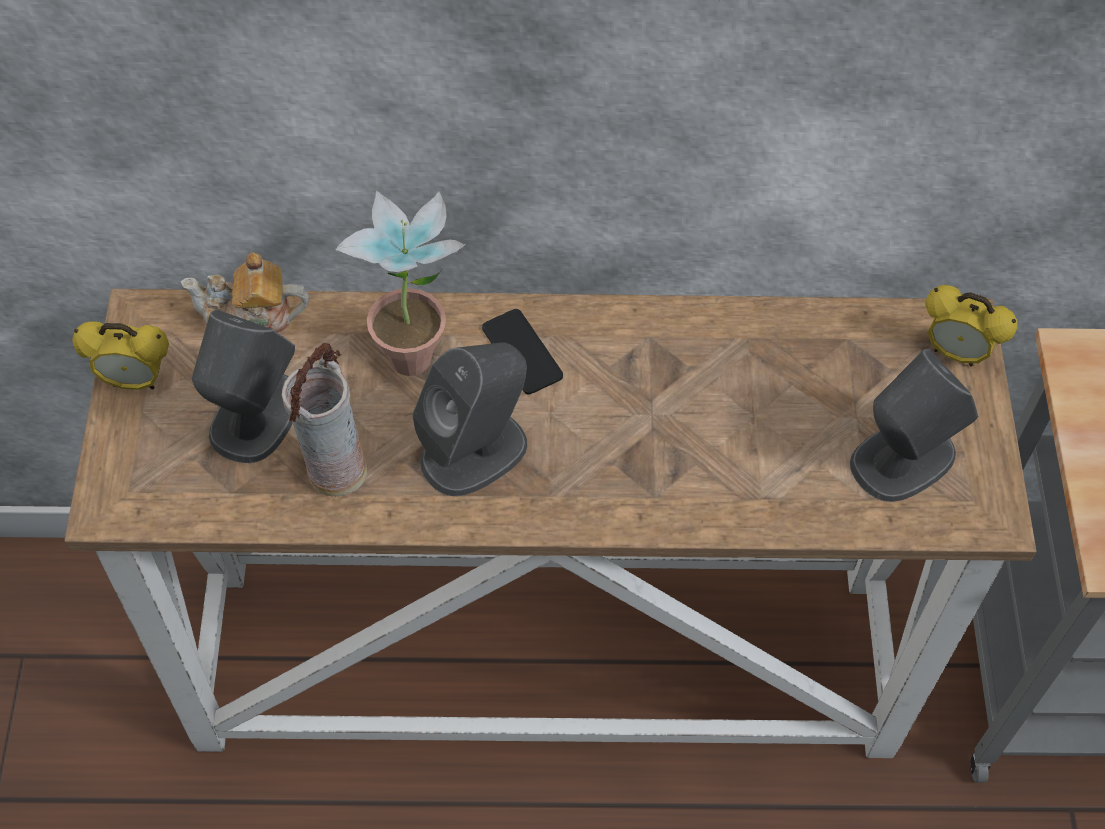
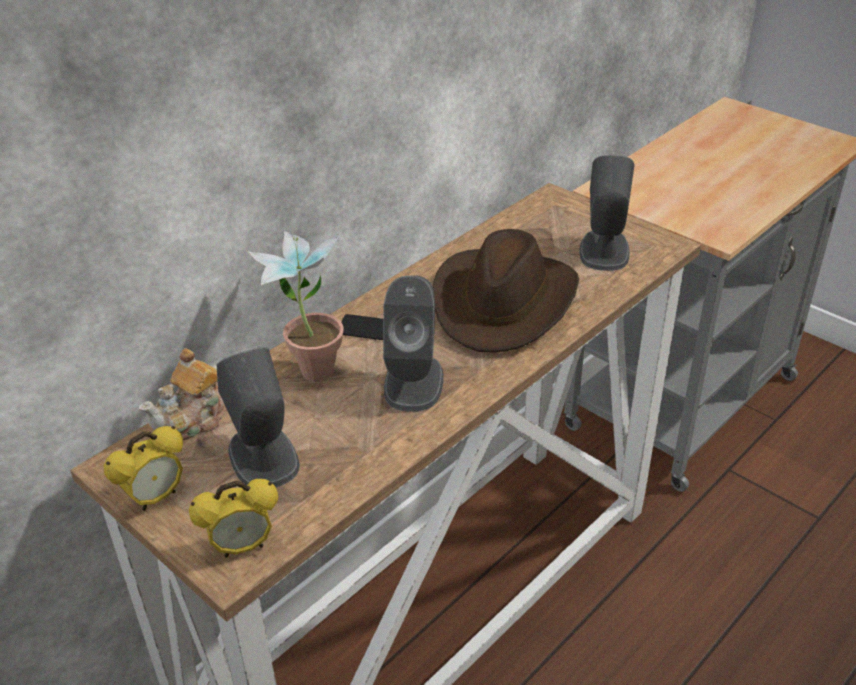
camera: 45 degrees left, 20 degrees down
(334, 470) = (349, 445): vase -> none
(691, 432) = (504, 302): none -> brown hat
(955, 353) = (565, 206): alarm clock -> alarm clock (242, 547)

